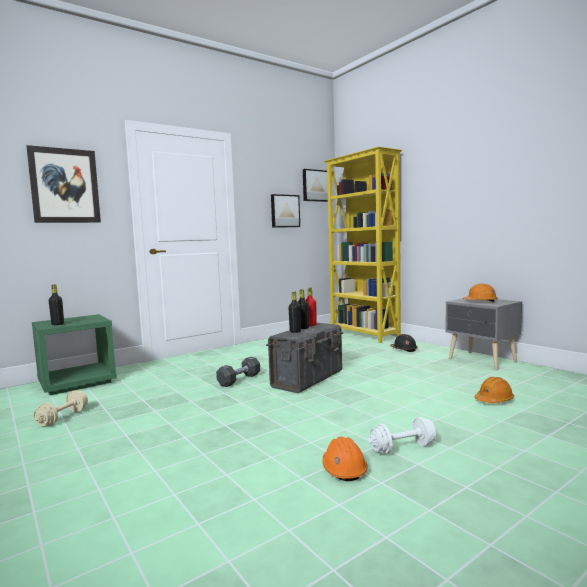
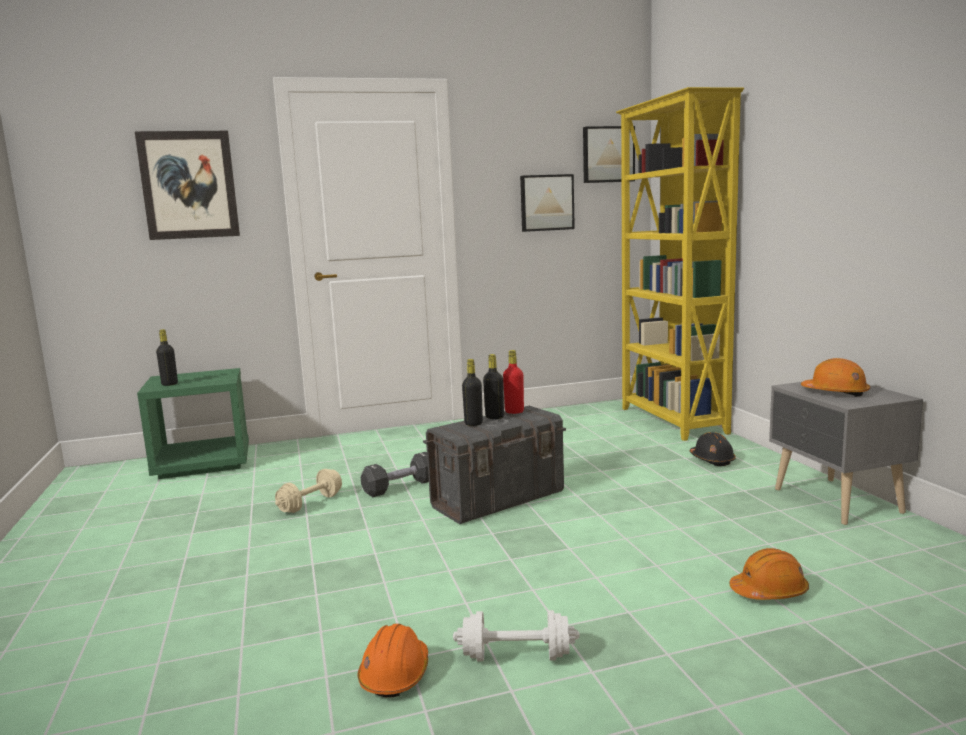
camera: 20 degrees right, 5 degrees up
(63, 418) = (142, 518): beige dumbbell -> beige dumbbell (310, 504)

